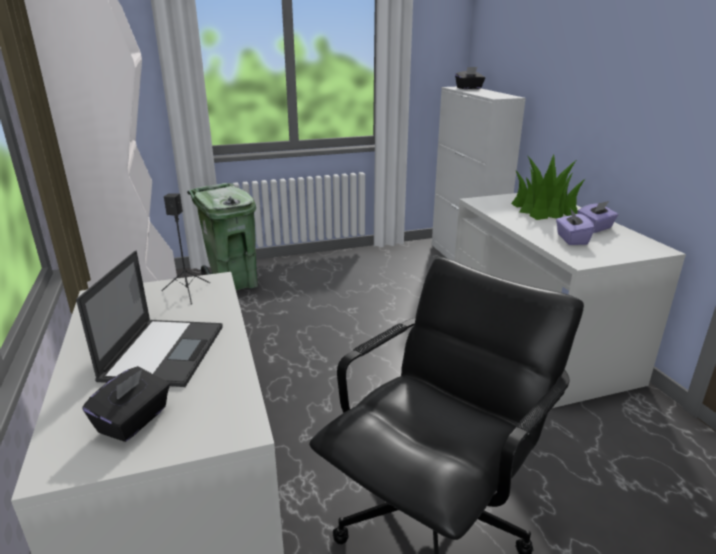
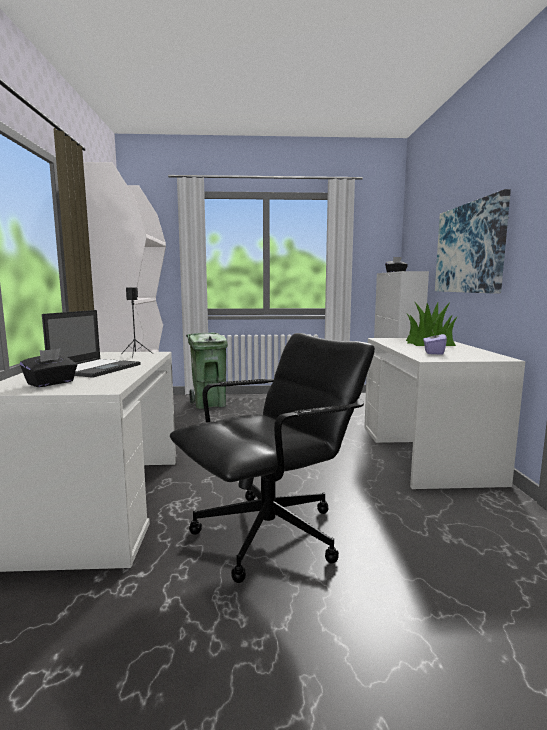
camera: 15 degrees right, 15 degrees down
(595, 228) = (460, 350): purple tissue box -> none
(599, 84) = (469, 248): none -> picture

